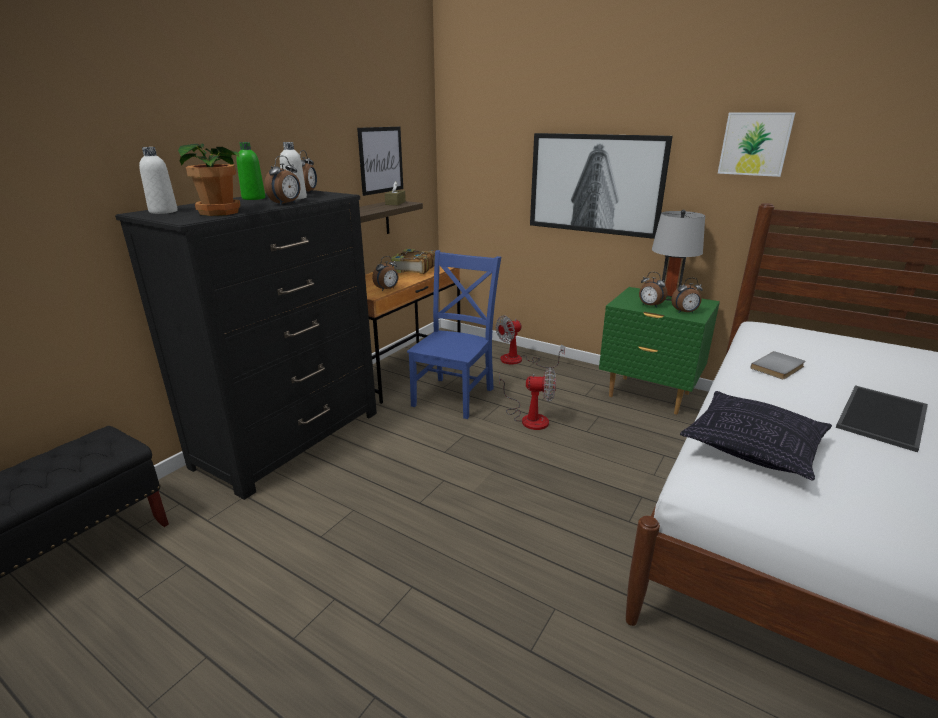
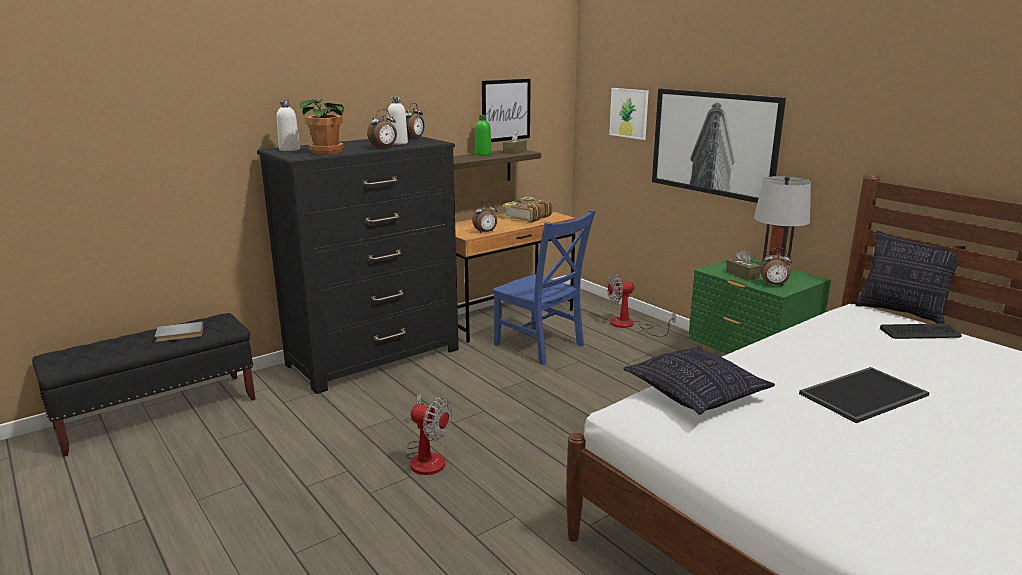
camera: 20 degrees right, 5 degrees down
(253, 198) = (366, 142): green bottle -> green bottle (483, 154)
(455, 395) = (541, 346): blue chair -> blue chair turned 90 degrees clockwise
(529, 417) = (601, 376): fan -> fan (427, 457)
(649, 306) = (742, 275): alarm clock -> brown tissue box
(754, 144) = (864, 110): picture -> picture (629, 113)
(779, 368) = (812, 343): grey book -> grey book (179, 334)
(797, 325) = (901, 312): none -> pillow
(839, 342) = (920, 332): none -> keyboard

